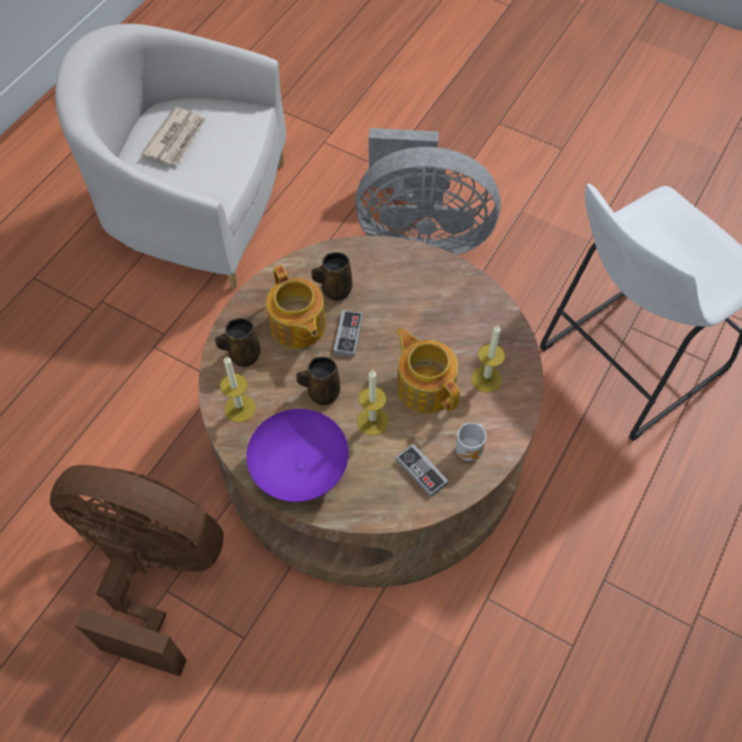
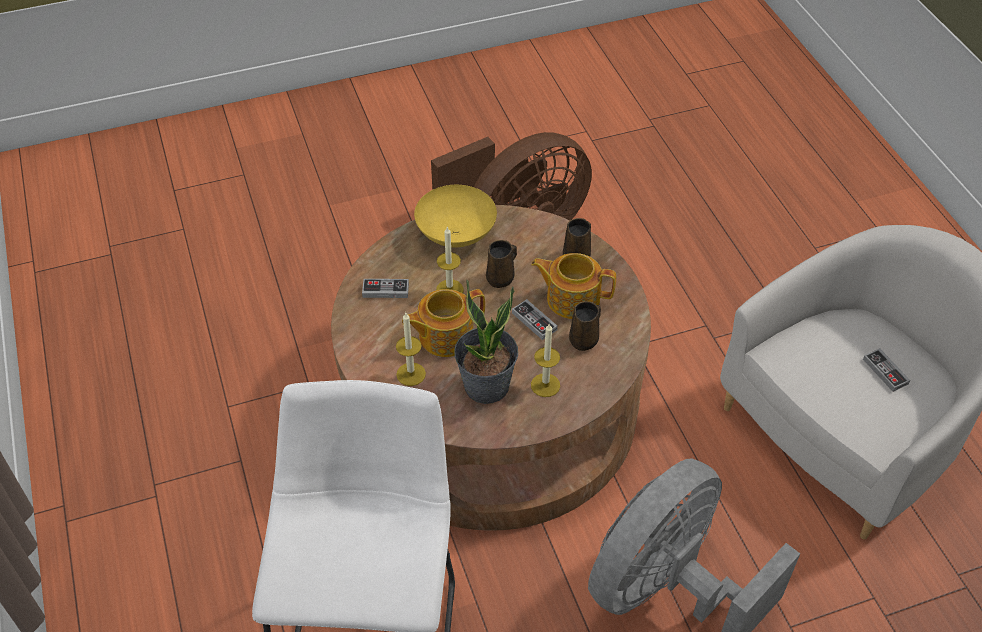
camera: 130 degrees right, 10 degrees down
(176, 139) = (885, 371): newspaper -> game controller
(240, 408) = (534, 232): candle -> candle (545, 385)
(300, 468) = (457, 235): purple bowl -> yellow bowl
(425, 386) = (444, 336): teapot -> teapot turned 150 degrees clockwise
(445, 320) = (486, 386): none -> potted plant
(470, 450) = (369, 325): mug -> none

